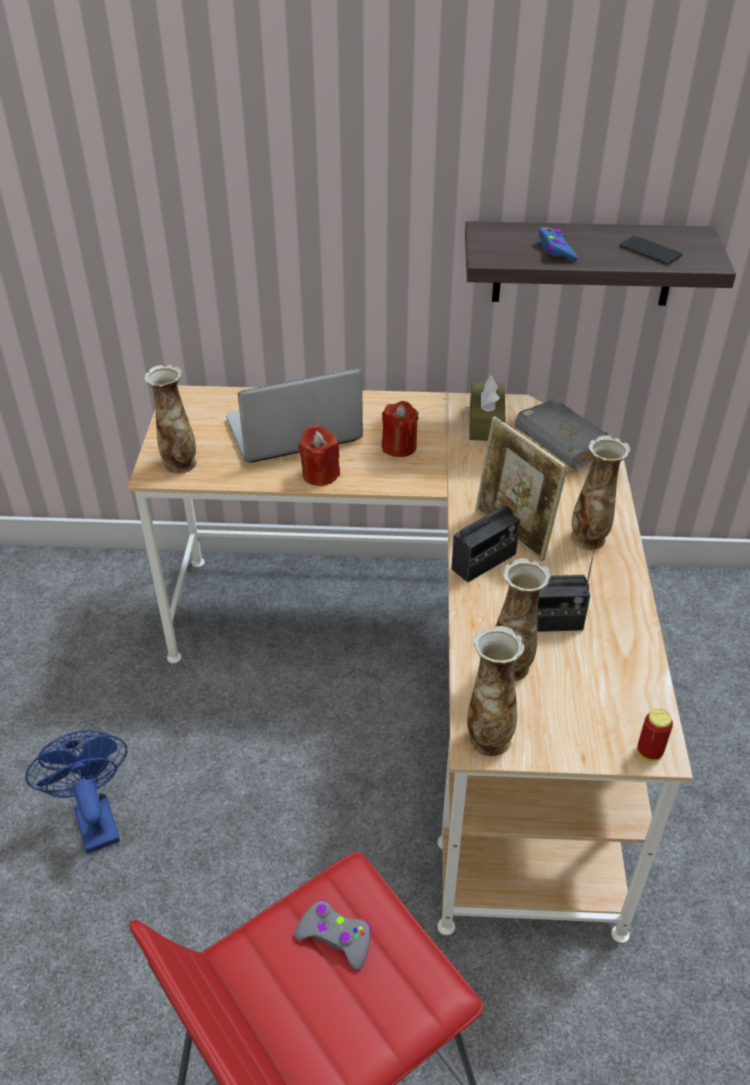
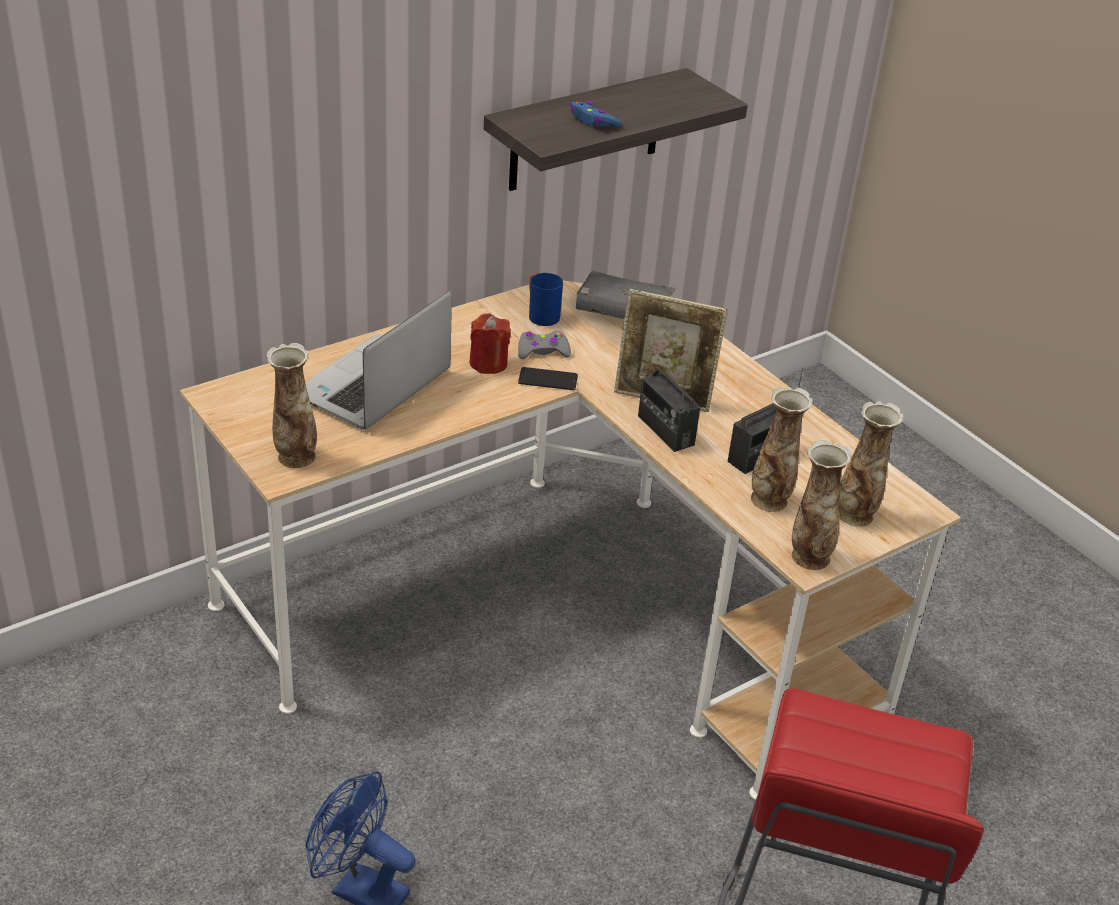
camera: 40 degrees left, 5 degrees down
(320, 474) = (445, 414): red candle -> none
(335, 937) = (842, 746): grey game controller -> grey game controller (542, 351)
(484, 562) = (665, 430): radio -> radio turned 135 degrees clockwise
(486, 422) = (540, 315): brown tissue box -> blue mug
(589, 539) = (724, 380): vase -> vase (856, 514)
(649, 752) = (920, 513): can -> none
(650, 251) = (665, 102): phone -> phone (548, 380)

